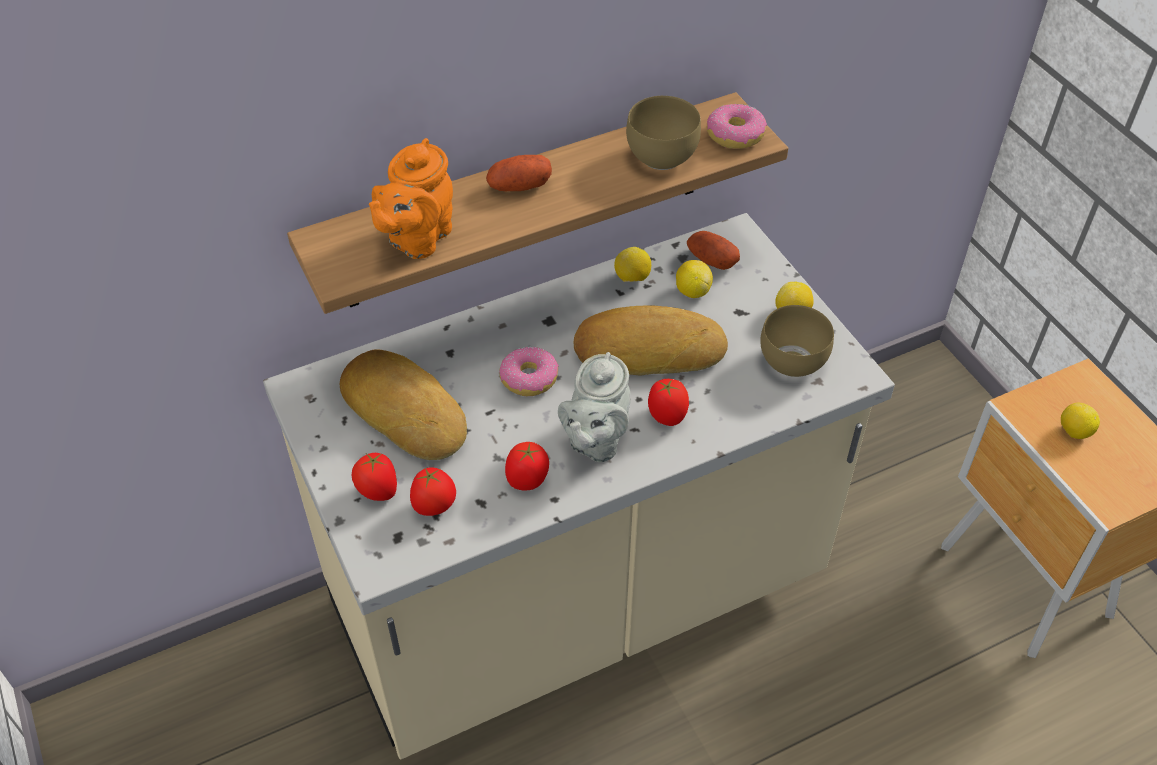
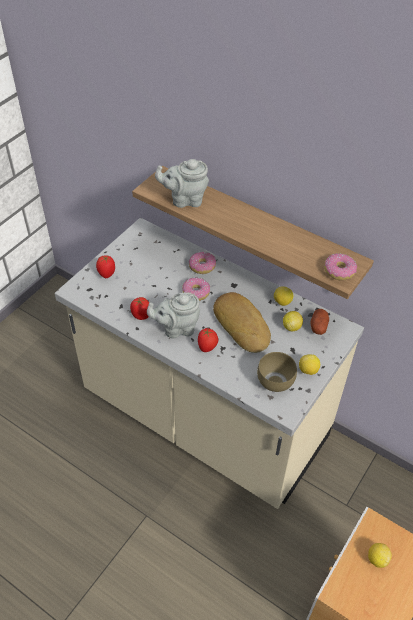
camera: 60 degrees right, 0 degrees up
(407, 410) = (152, 263): bread -> none
(417, 239) = (185, 200): orange teapot -> grey teapot
(434, 507) = (110, 293): tomato -> none
(471, 343) = (202, 266): none -> donut
(519, 186) = (241, 215): potato -> none
(663, 159) = (299, 252): brown bowl -> none

